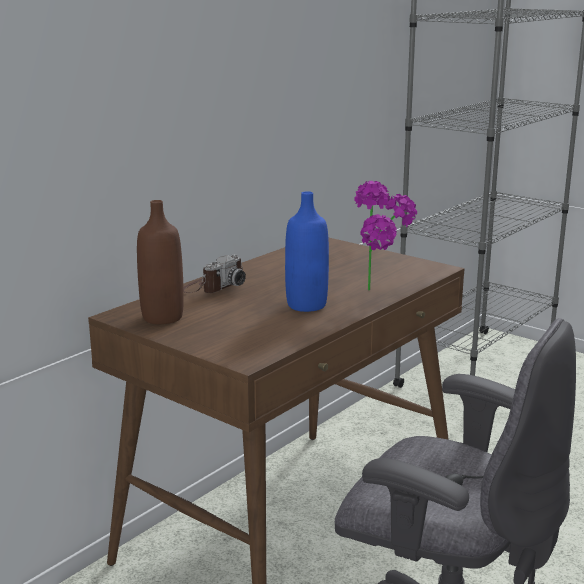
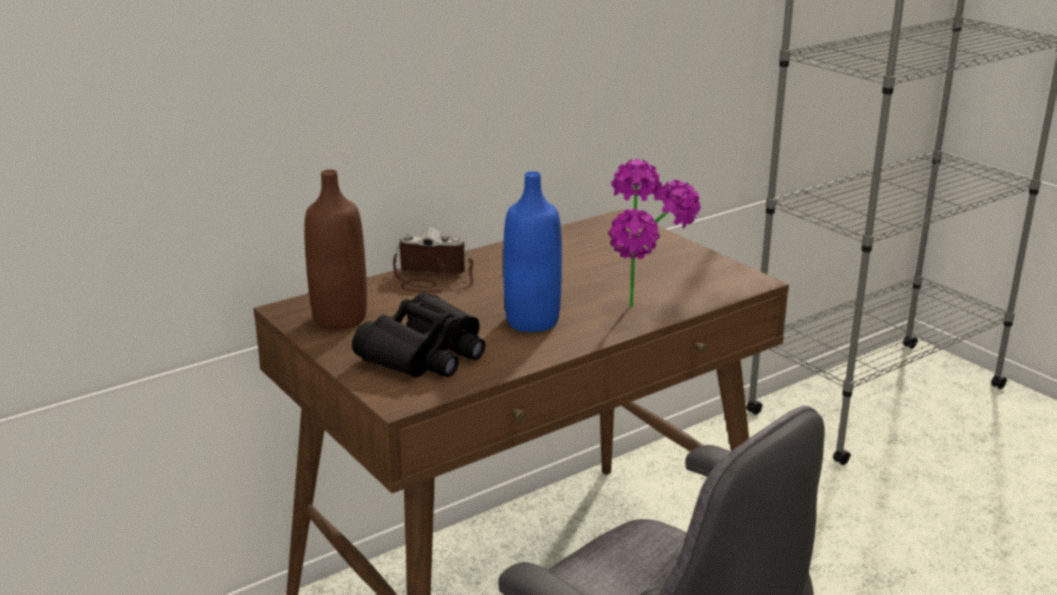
camera: 15 degrees right, 5 degrees up
(213, 287) = (432, 278): camera -> camera turned 135 degrees counterclockwise
(244, 332) = (425, 354): none -> black binoculars

